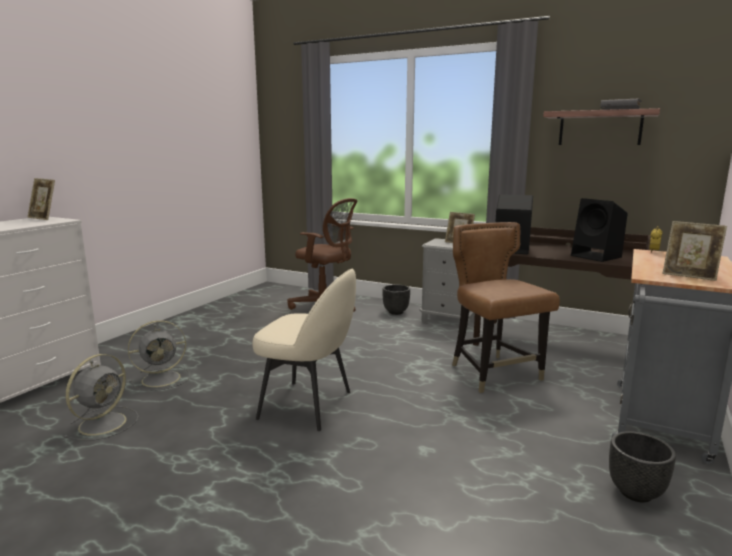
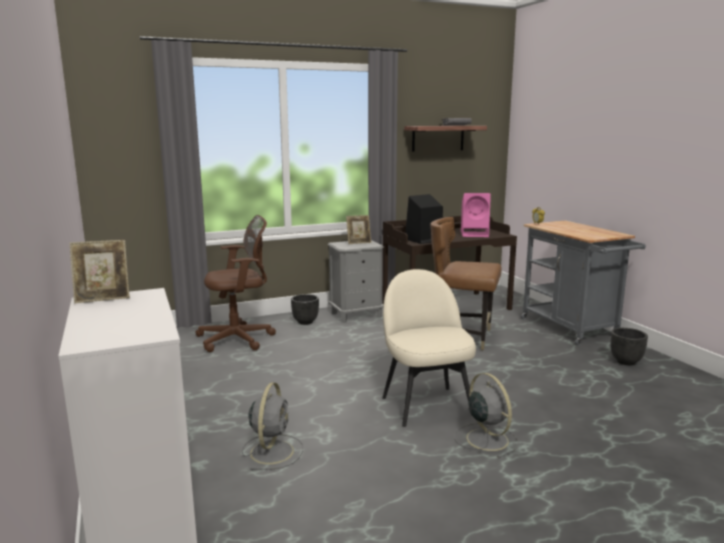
camera: 50 degrees left, 0 degrees up
(104, 423) = (331, 501): grey fan -> grey fan (486, 438)
(308, 405) = (426, 404): beige chair -> beige chair turned 75 degrees counterclockwise
(597, 256) = (475, 234): black speaker -> pink speaker
(689, 276) = (597, 233): picture frame -> none

